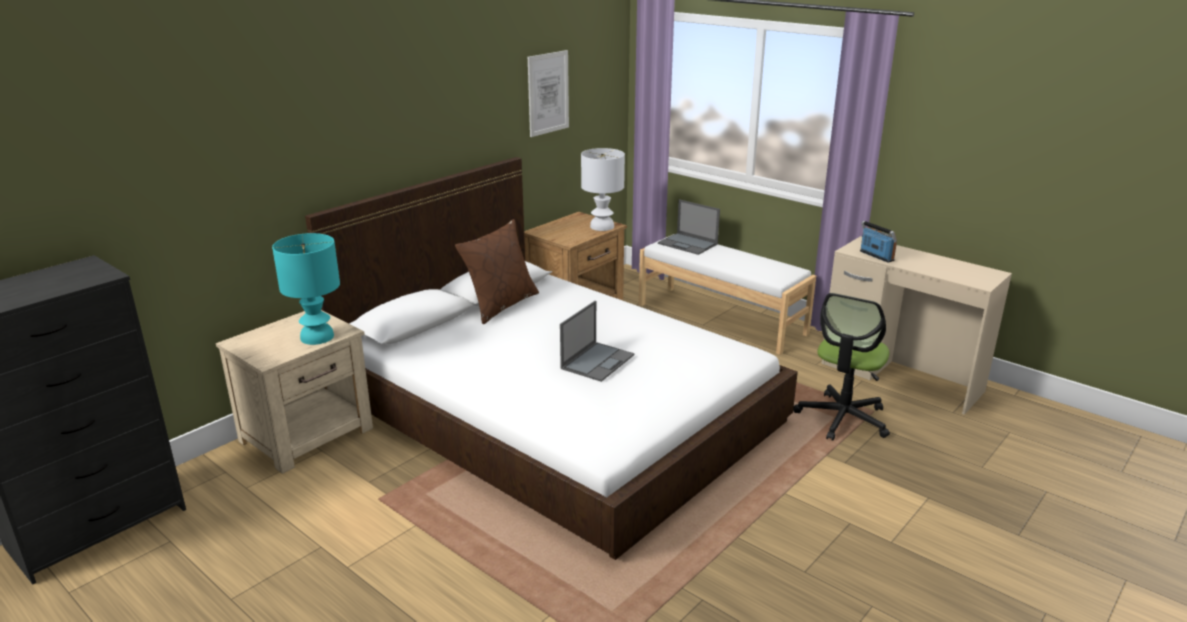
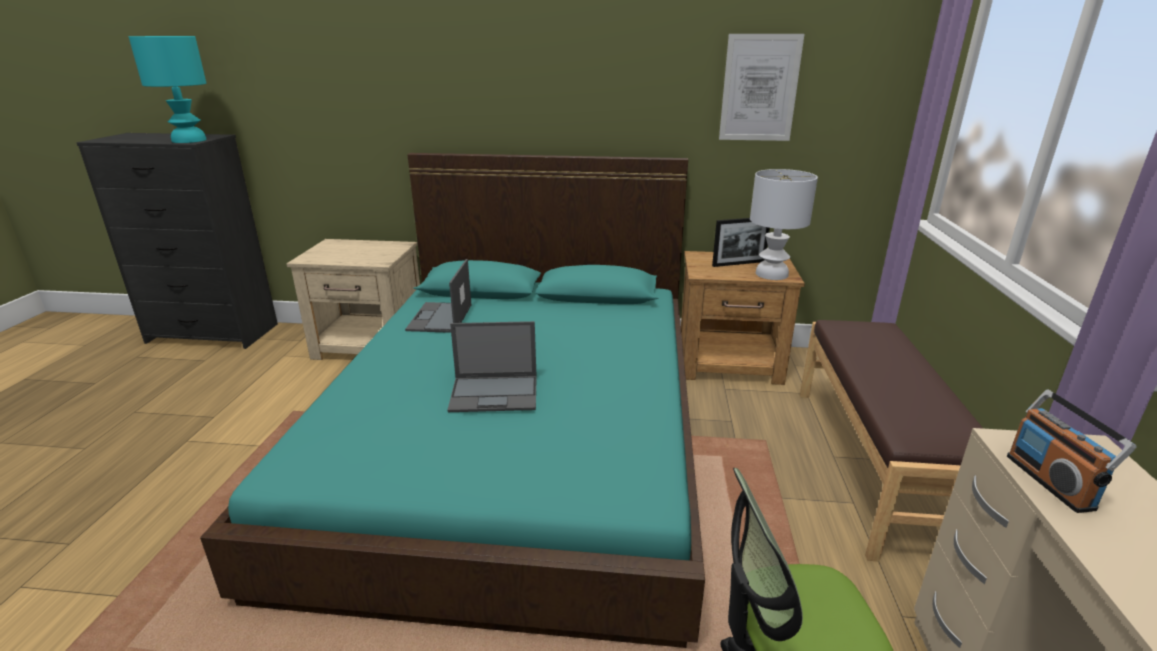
camera: 55 degrees right, 0 degrees up
(318, 337) = (361, 258): turquoise table lamp -> turquoise table lamp (190, 140)
(500, 305) = (565, 306): brown pillow -> none
(556, 409) = (517, 435): white bed -> turquoise bed
(571, 227) = (738, 263): none -> picture frame
(688, 244) = (878, 339): laptop -> laptop (440, 318)
(721, 318) = (874, 465): white bench -> brown bench
(876, 256) = (1050, 482): radio -> radio turned 150 degrees clockwise

